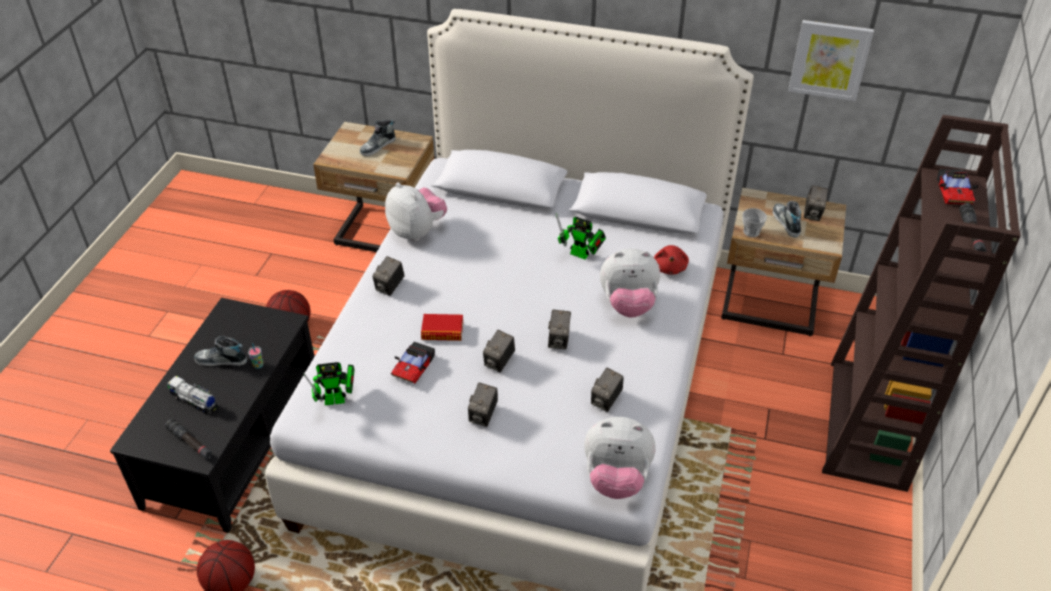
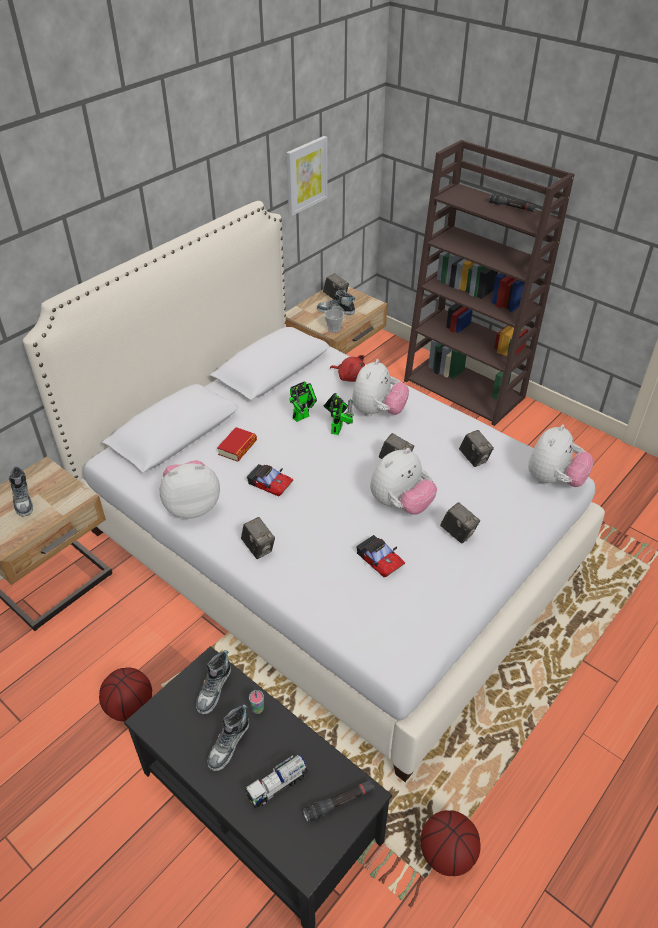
camera: 65 degrees left, 0 degrees up
(267, 333) = (214, 689): none -> shoe
(338, 400) = (393, 628): toy robot -> toy robot (337, 427)
(442, 331) = (344, 528): book -> book (237, 447)
(499, 362) = (401, 504): camera -> plush toy
(954, 192) = (466, 197): toy car -> toy car (270, 483)

